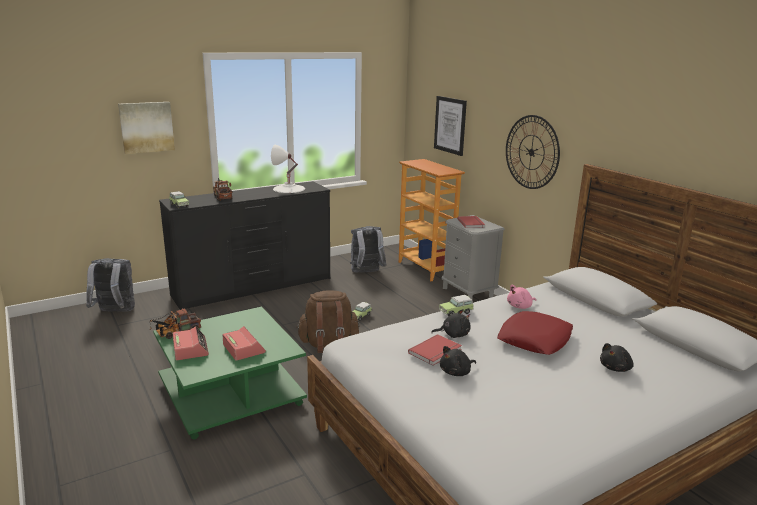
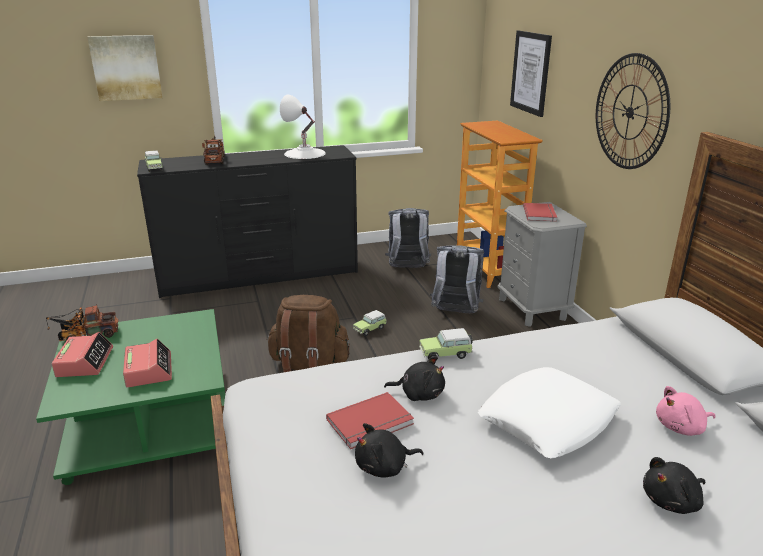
camera: 15 degrees right, 5 degrees up
(115, 312) = (88, 293): grey backpack -> grey backpack (455, 313)
(520, 306) = (553, 355): pink plush toy -> pink plush toy (681, 427)
(534, 339) = (548, 420): red pillow -> white pillow

